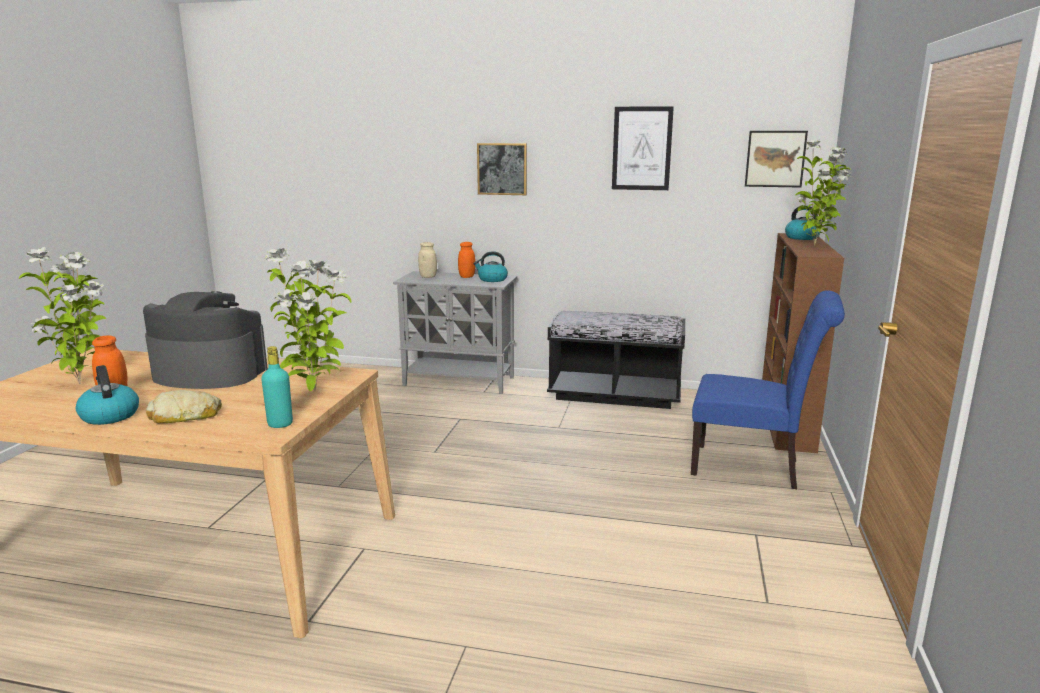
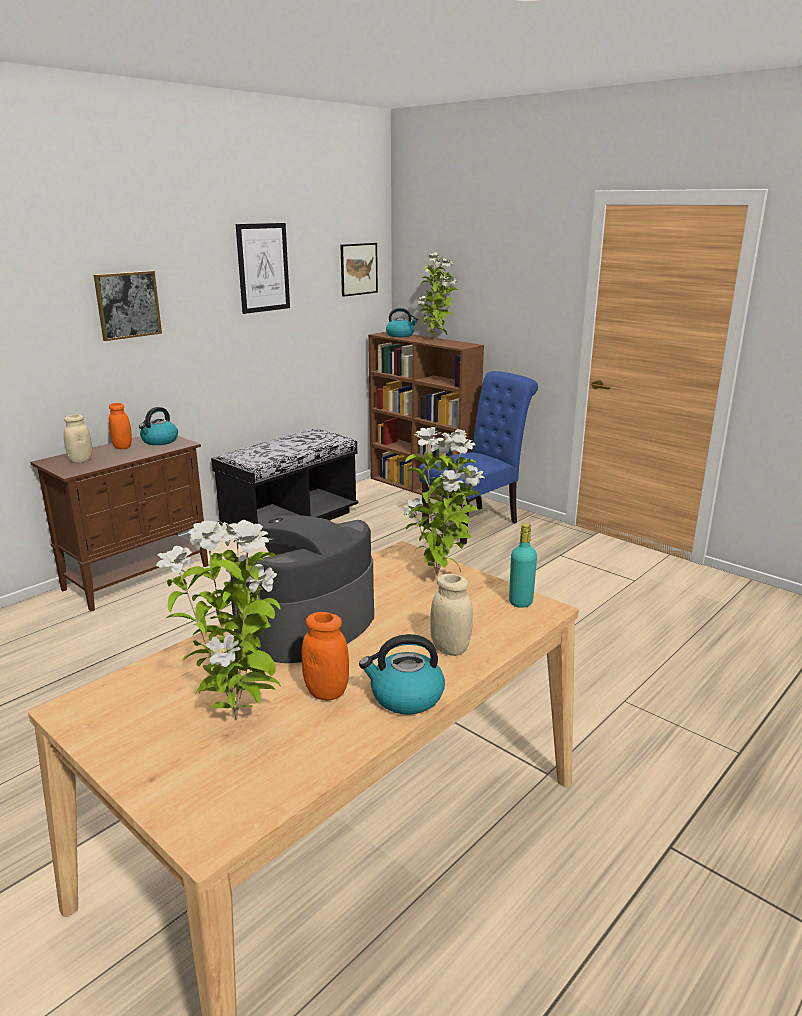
camera: 60 degrees left, 5 degrees up
(185, 415) = (450, 648): bread -> beige jar
(460, 381) = (138, 577): grey cabinet -> brown cabinet

